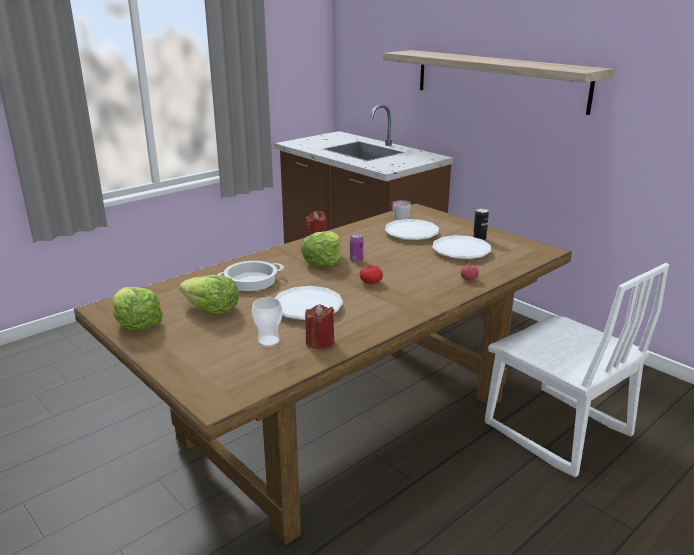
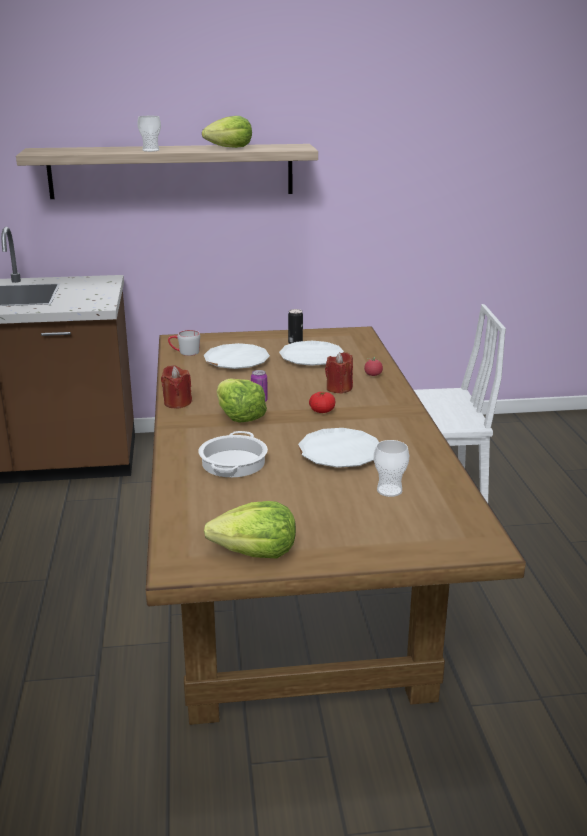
camera: 55 degrees left, 0 degrees up
(211, 310) = (278, 501): lettuce -> lettuce (230, 148)
(320, 342) = (419, 468): red candle -> red candle (339, 388)
(468, 58) = (151, 150): none -> cup

